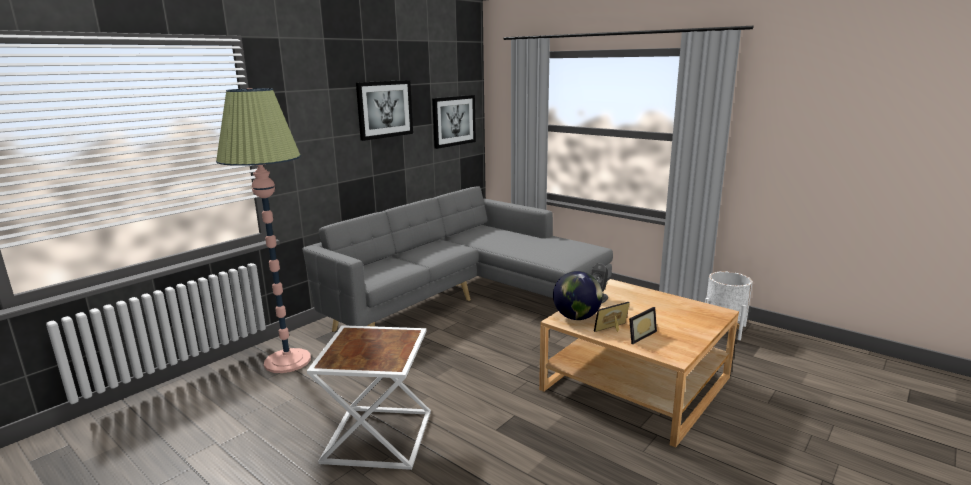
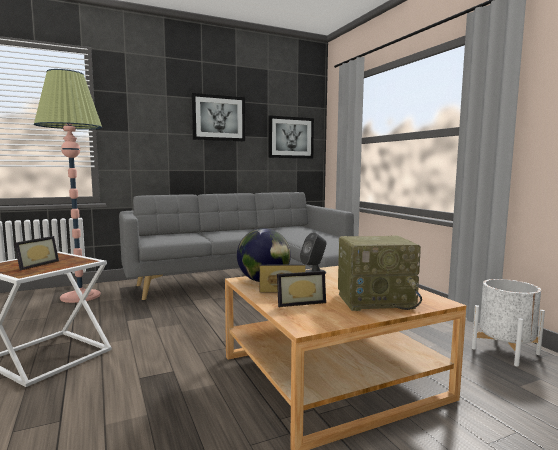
camera: 25 degrees right, 10 degrees down
(371, 351) = (35, 265): none -> picture frame
(683, 320) = (376, 300): none -> radio

